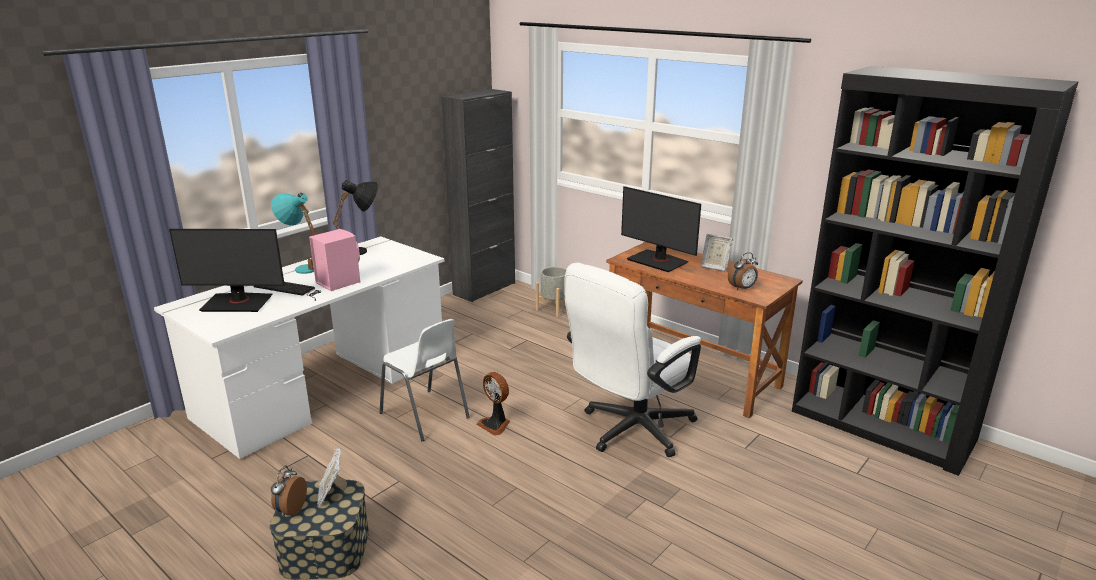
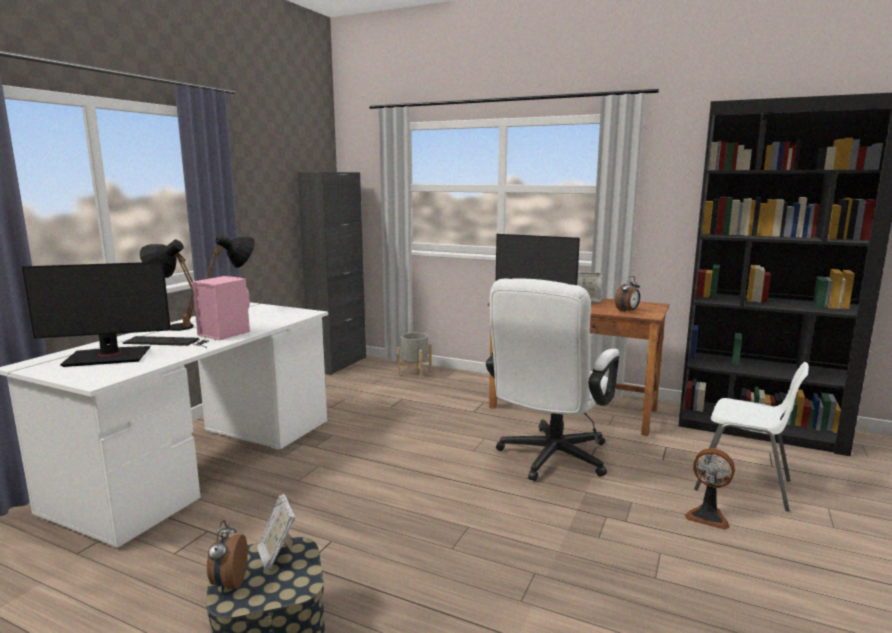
camera: 15 degrees left, 10 degrees down
(302, 267) = (173, 326): turquoise table lamp -> black table lamp
(425, 416) = (331, 474): white chair -> white chair (744, 485)
(495, 424) = (411, 471): fan -> fan (708, 516)

